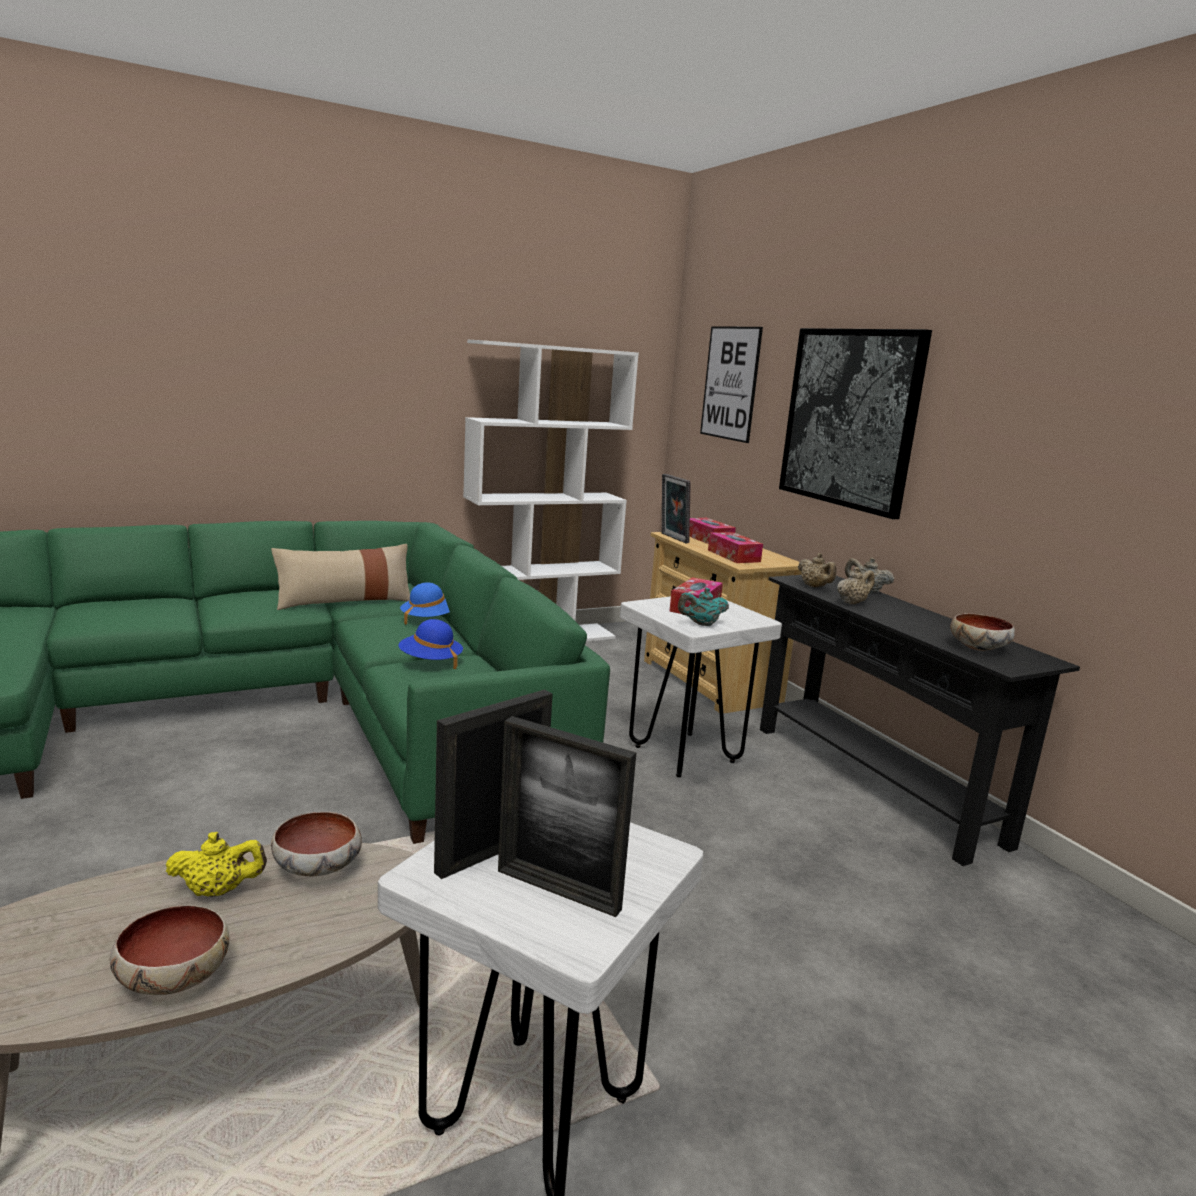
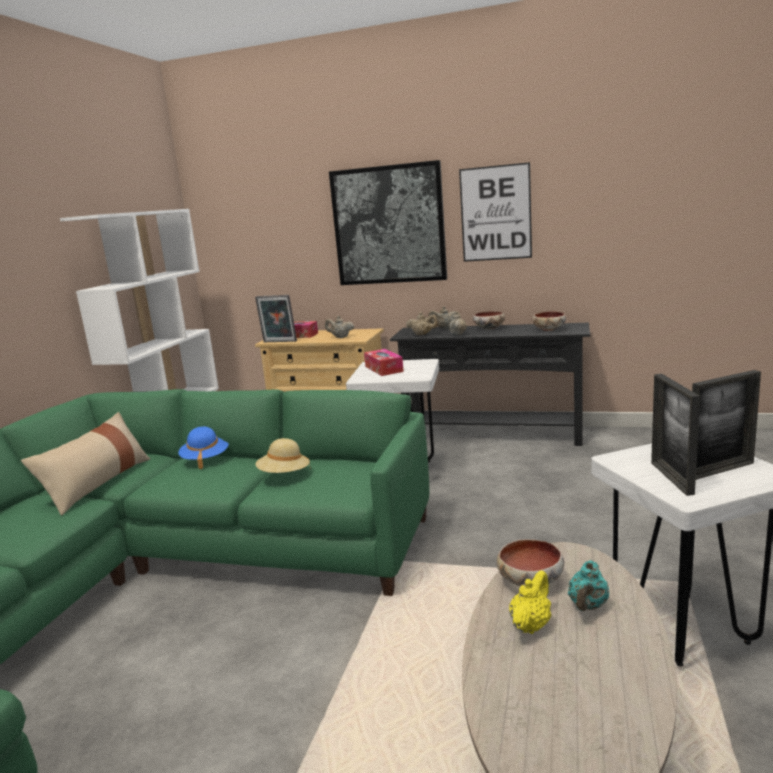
camera: 45 degrees left, 0 degrees up
(171, 978) = (628, 659): bowl -> bowl (489, 328)
(430, 662) = (284, 475): blue hat -> beige hat
(701, 624) = (414, 374): turquoise teapot -> turquoise teapot (588, 606)
(730, 383) = (262, 221): picture -> picture (495, 213)
(733, 556) = (340, 337): tissue box -> beige teapot

